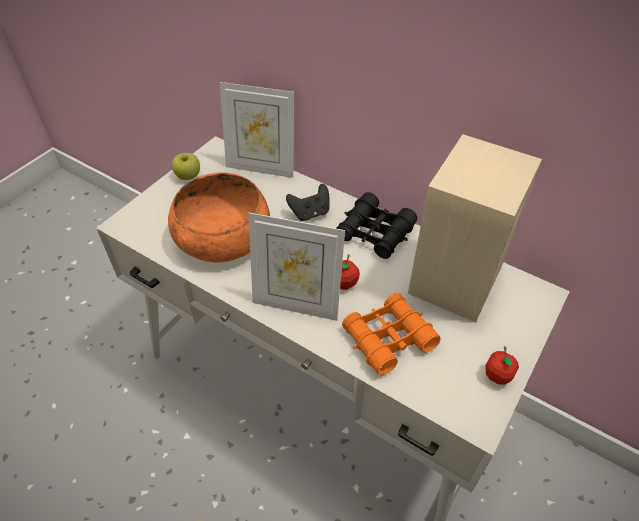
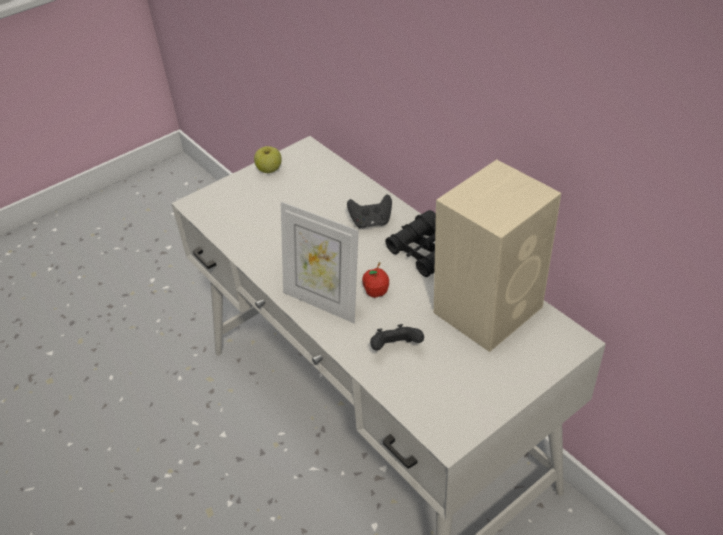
camera: 20 degrees right, 5 degrees down
(222, 236) = (279, 229): orange bowl -> none
(261, 167) = (341, 172): picture frame -> none
(388, 338) = (395, 348): orange binoculars -> black game controller
(497, 376) = (487, 403): apple -> none

